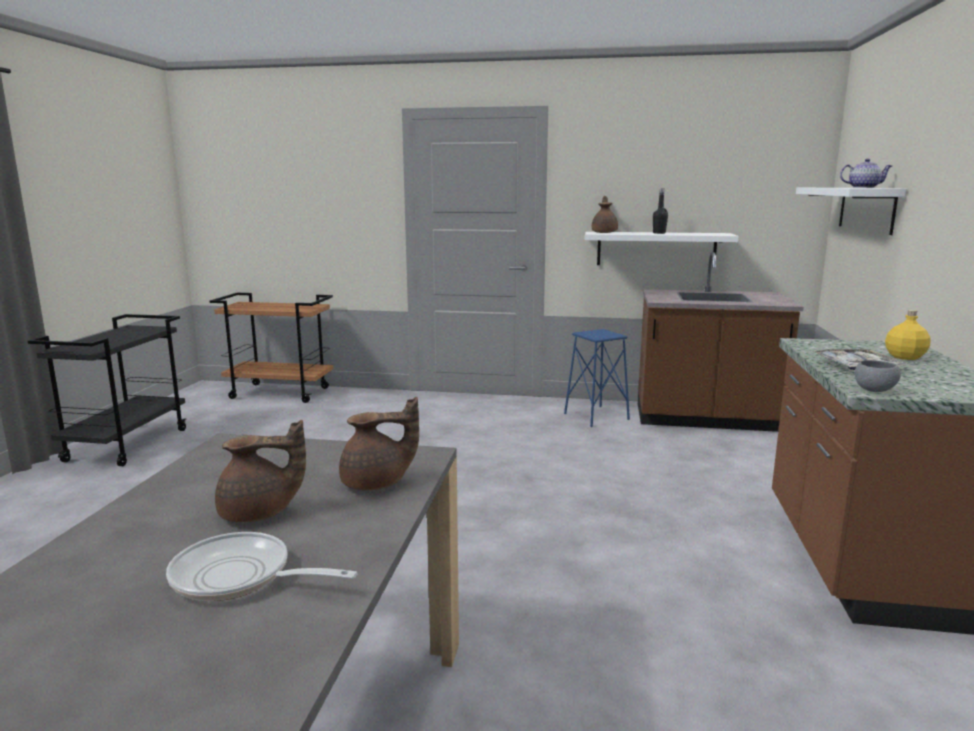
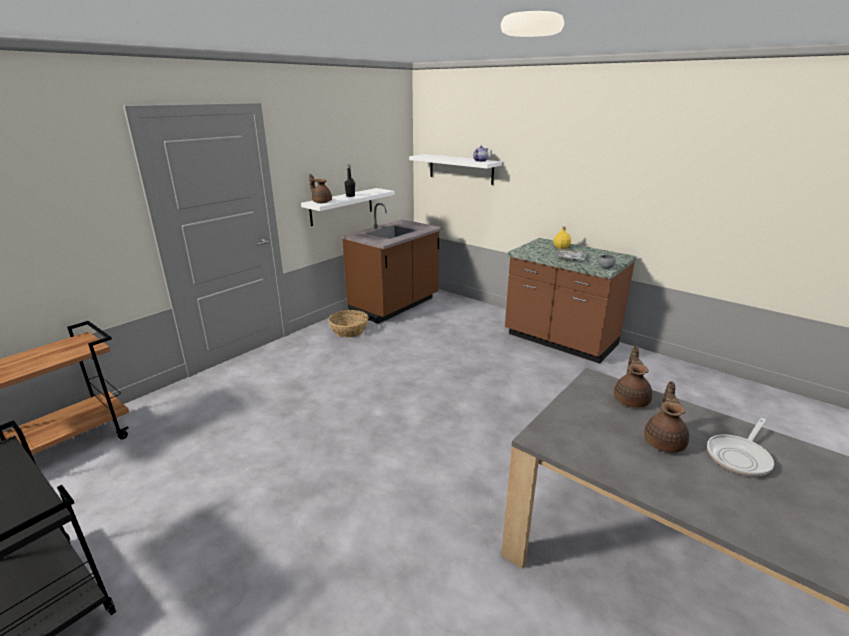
camera: 60 degrees left, 10 degrees up
(596, 416) = (349, 330): blue stool -> basket

